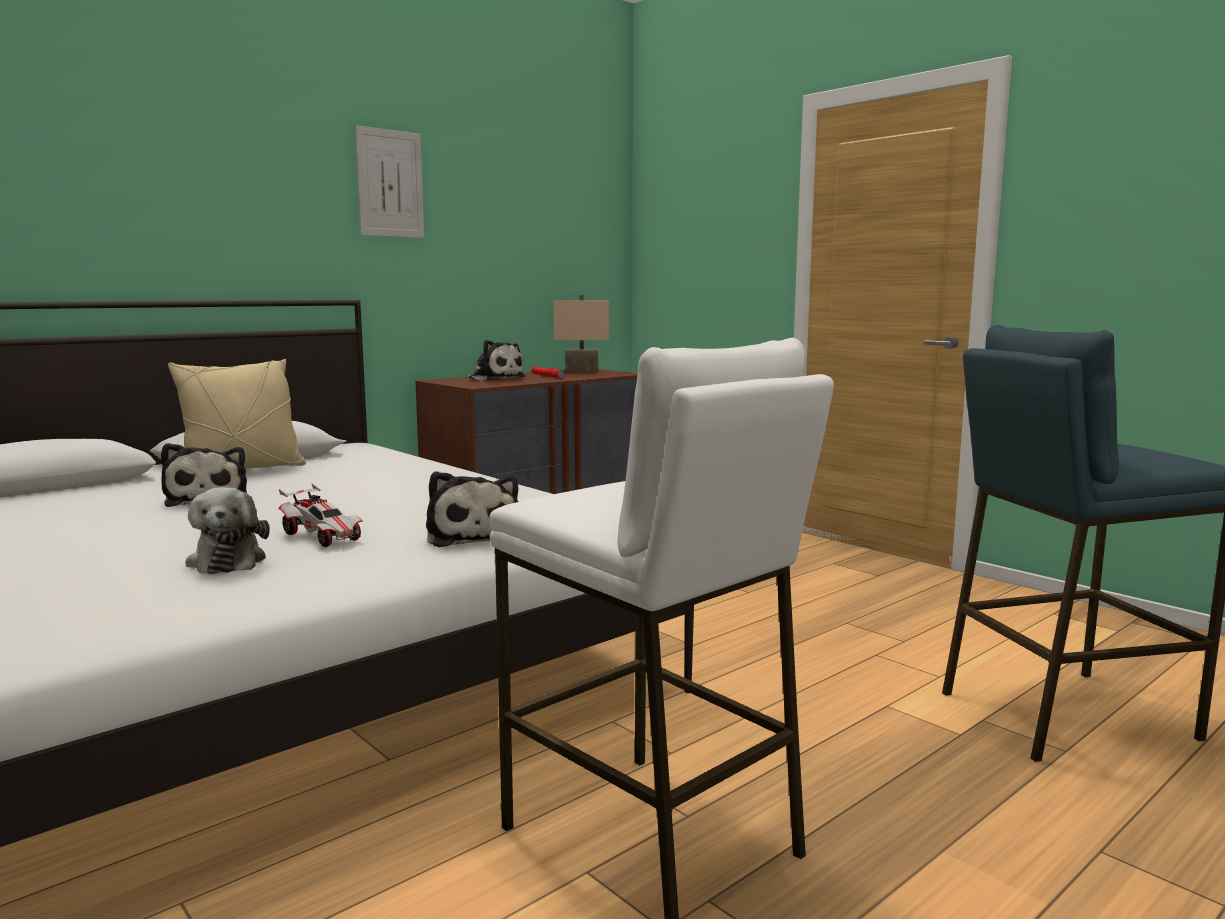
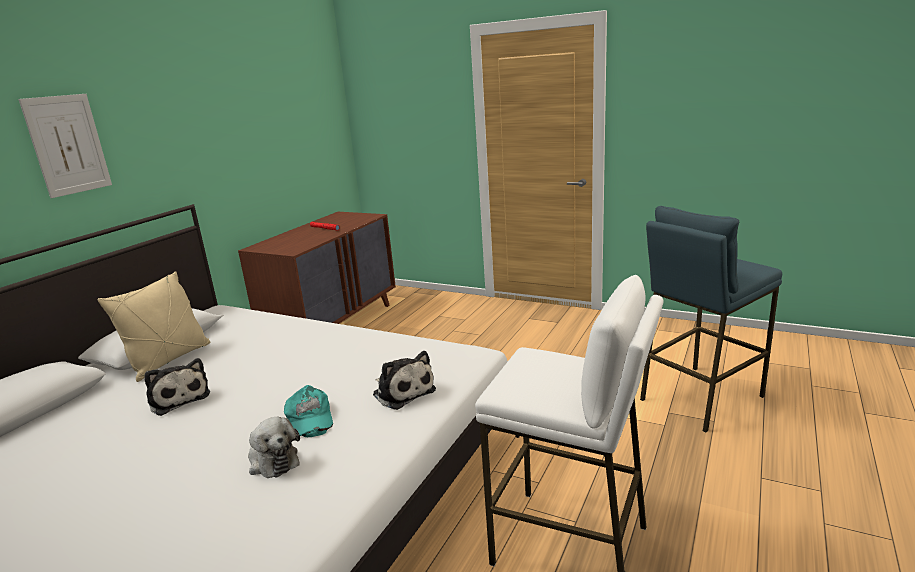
camera: 20 degrees left, 10 degrees up
(323, 537) = (309, 418): toy car -> turquoise cap
(390, 183) = (195, 112): picture -> picture (68, 145)
(495, 379) = (293, 238): plush toy -> none
(581, 371) = (339, 218): beige table lamp -> none

